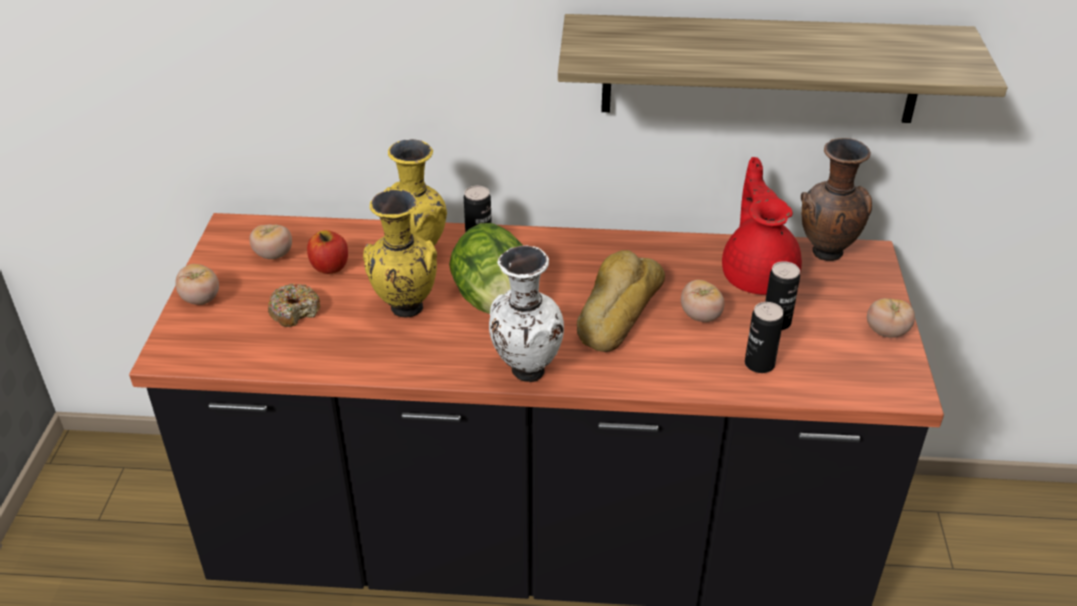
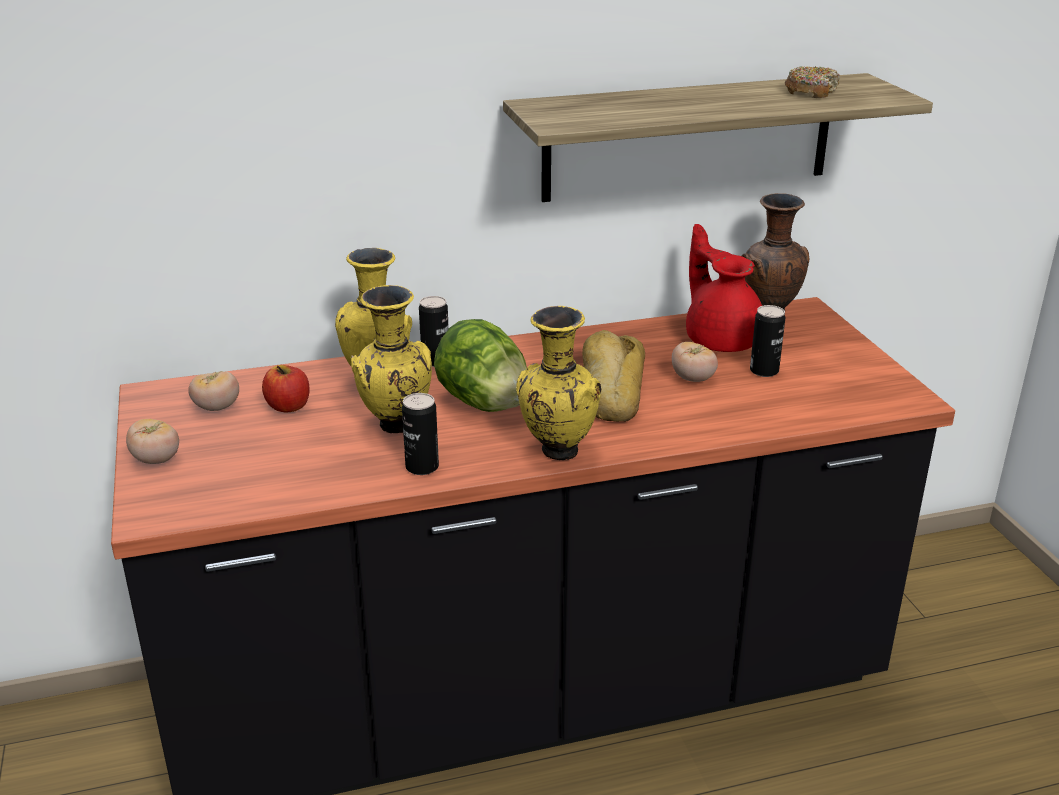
camera: 20 degrees left, 10 degrees down
(295, 311) = (274, 450): donut -> donut (811, 91)
(525, 371) = (556, 452): white vase -> yellow vase
(759, 364) = (772, 404): can -> can (422, 467)
(886, 332) = (863, 360): tomato -> none

